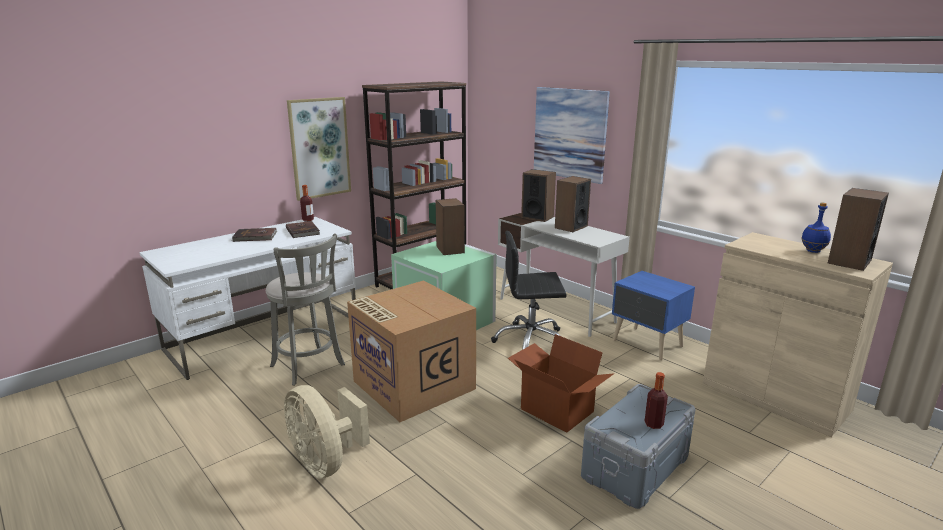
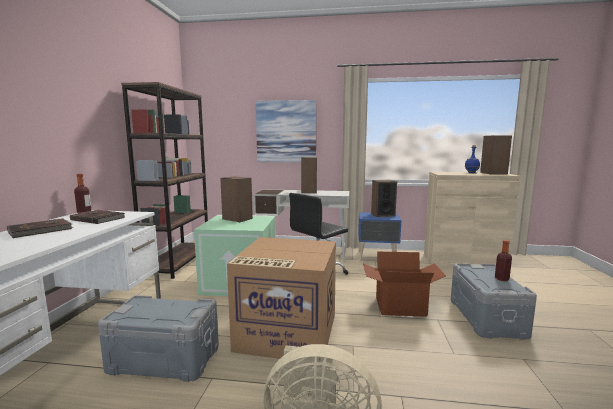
camera: 40 degrees left, 10 degrees down
(309, 367) = (164, 360): grey stool -> grey storage box
(319, 148) = (86, 138): picture -> none
(537, 217) = (277, 191): speaker -> speaker (382, 215)

